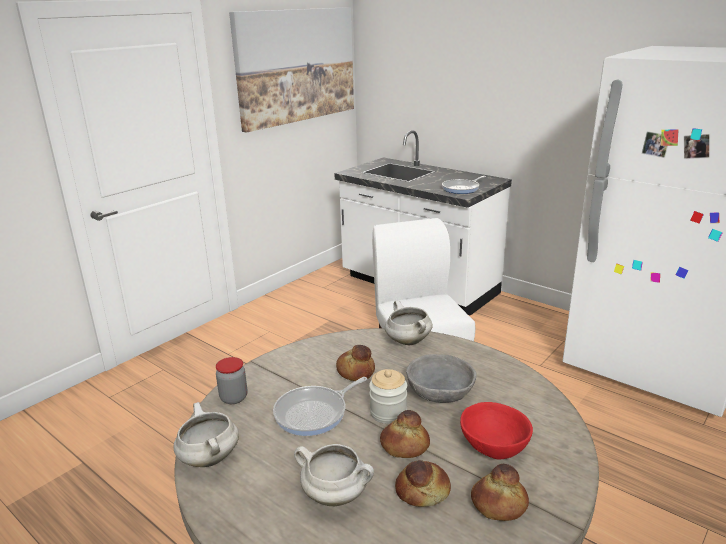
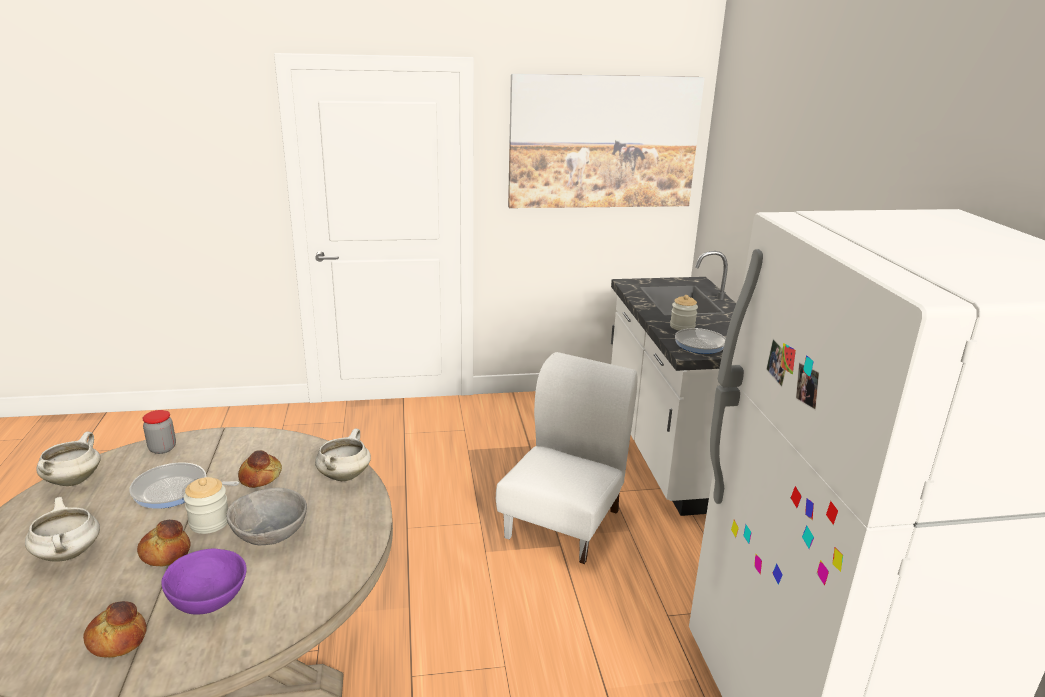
camera: 40 degrees right, 0 degrees up
(423, 491) = (106, 592): bread -> none
(431, 184) = (682, 326): none -> jar
(493, 447) = (207, 599): red bowl -> purple bowl

